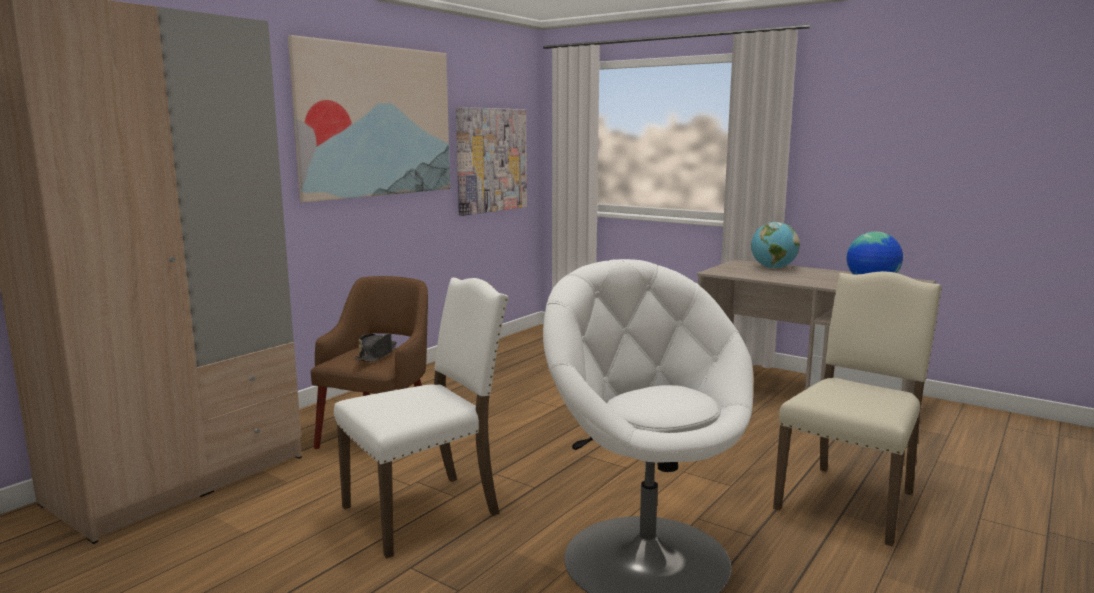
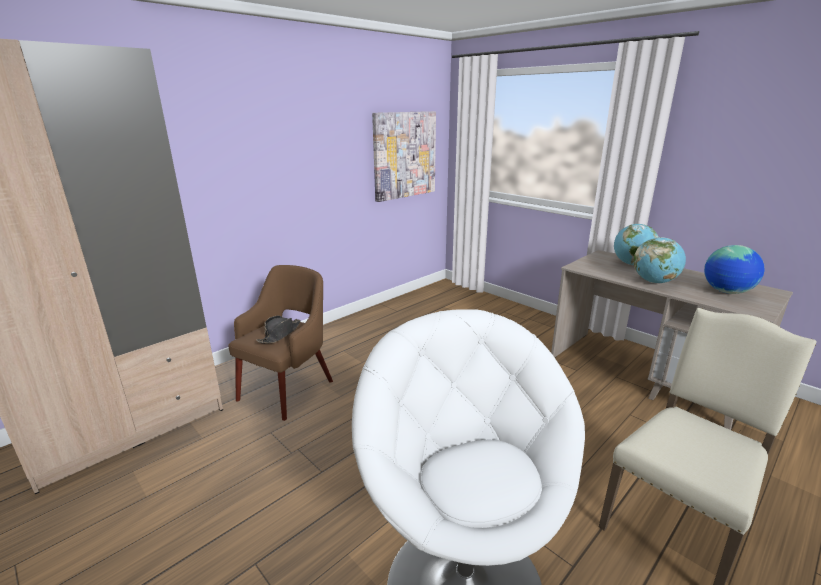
camera: 10 degrees right, 10 degrees up
(376, 121) = (298, 129): picture -> none
(425, 511) = (292, 488): white chair -> none
(798, 279) = (654, 282): none -> globe

